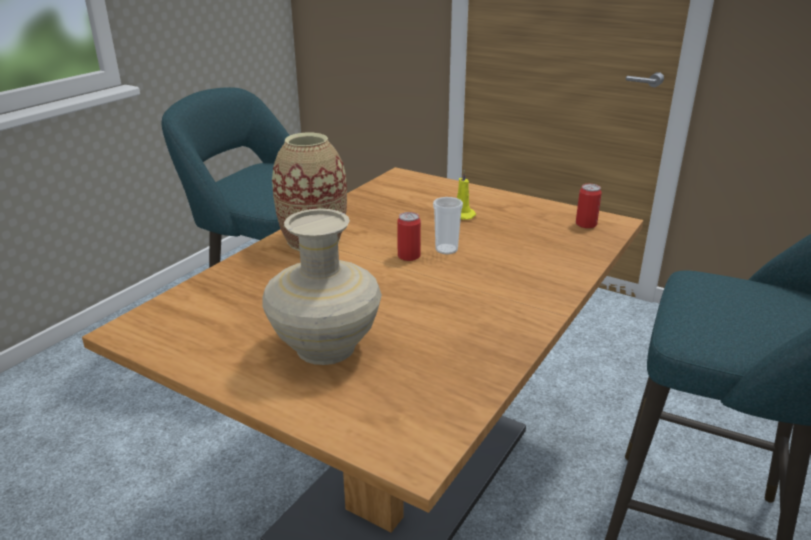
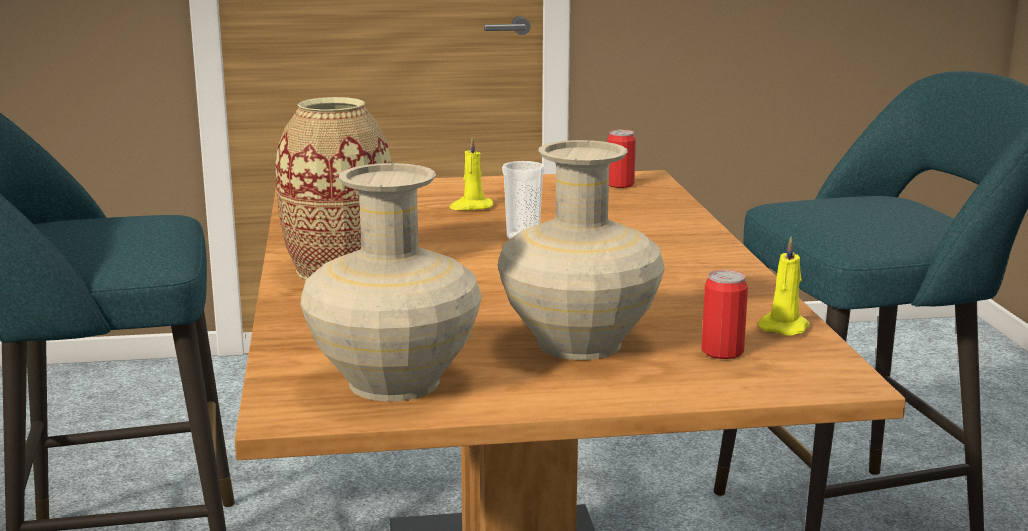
camera: 40 degrees left, 10 degrees down
(198, 332) = (396, 381): none -> beige vase
(409, 256) = (493, 253): can -> can (722, 351)
(466, 392) = (785, 327): none -> yellow candle

